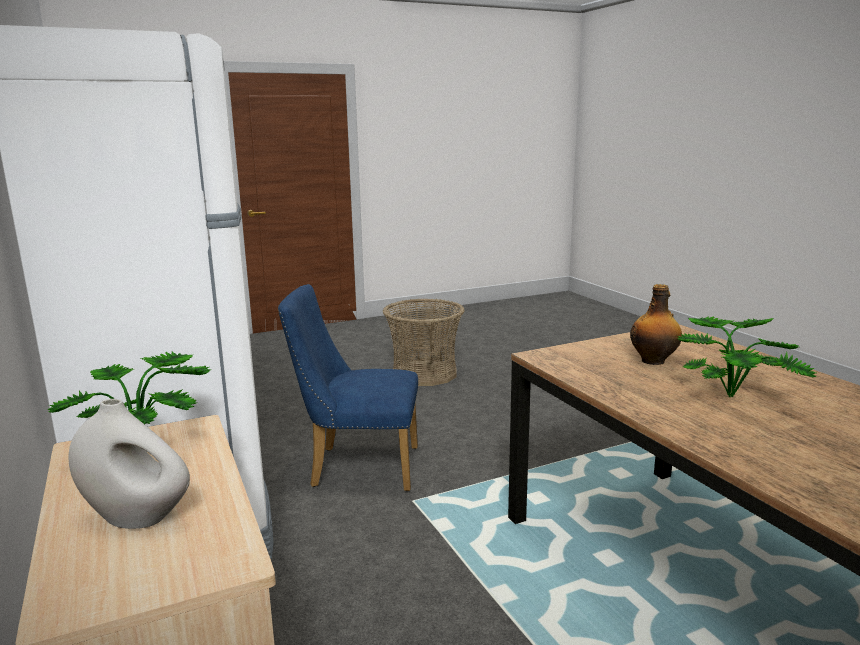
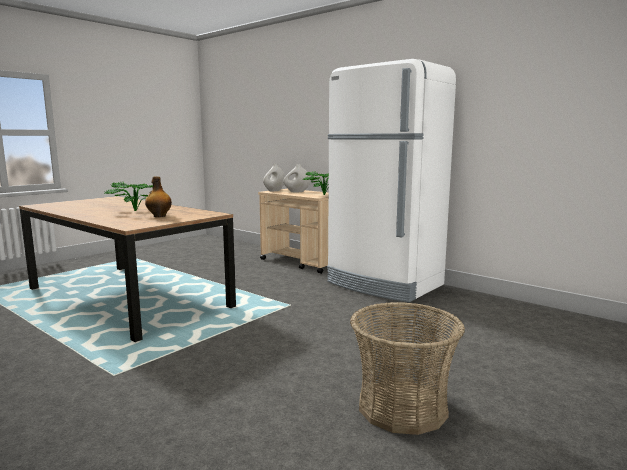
camera: 155 degrees right, 5 degrees down
(185, 571) = (274, 191): none -> white vase
(356, 467) = (340, 313): blue chair -> none

